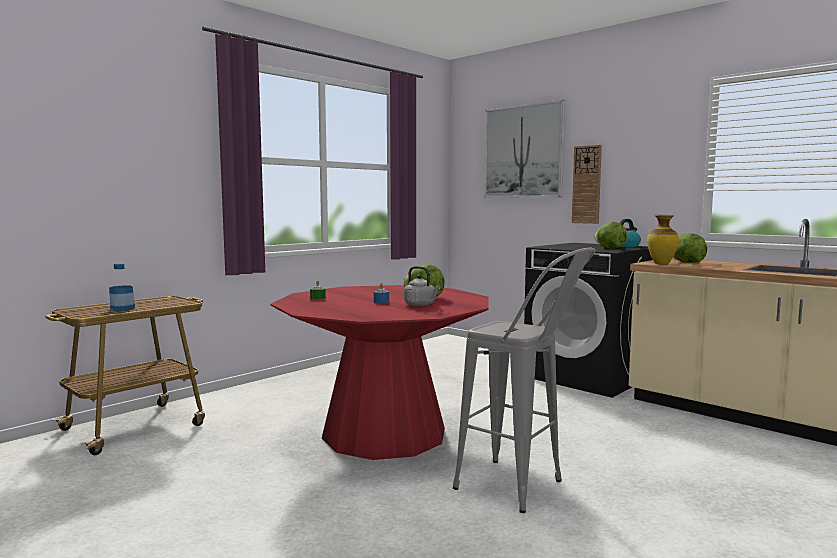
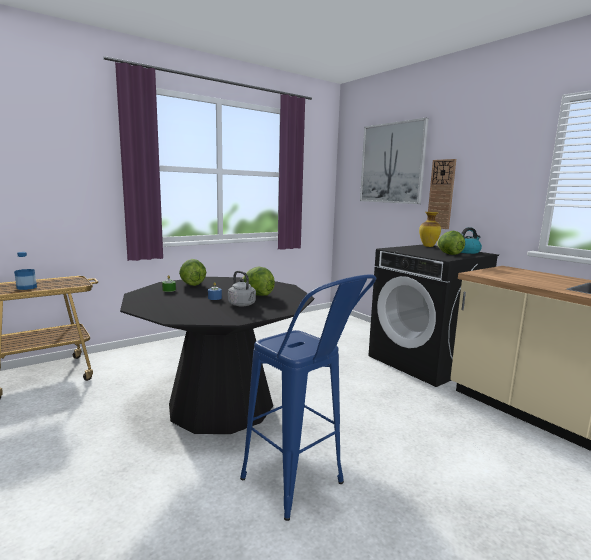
camera: 10 degrees right, 5 degrees up
(384, 433) = (221, 405): red dining table -> black dining table
(523, 490) = (302, 489): grey stool -> blue stool
(661, 263) = (487, 275): vase -> vase (428, 246)
(686, 262) = (515, 274): lettuce -> lettuce (192, 285)

